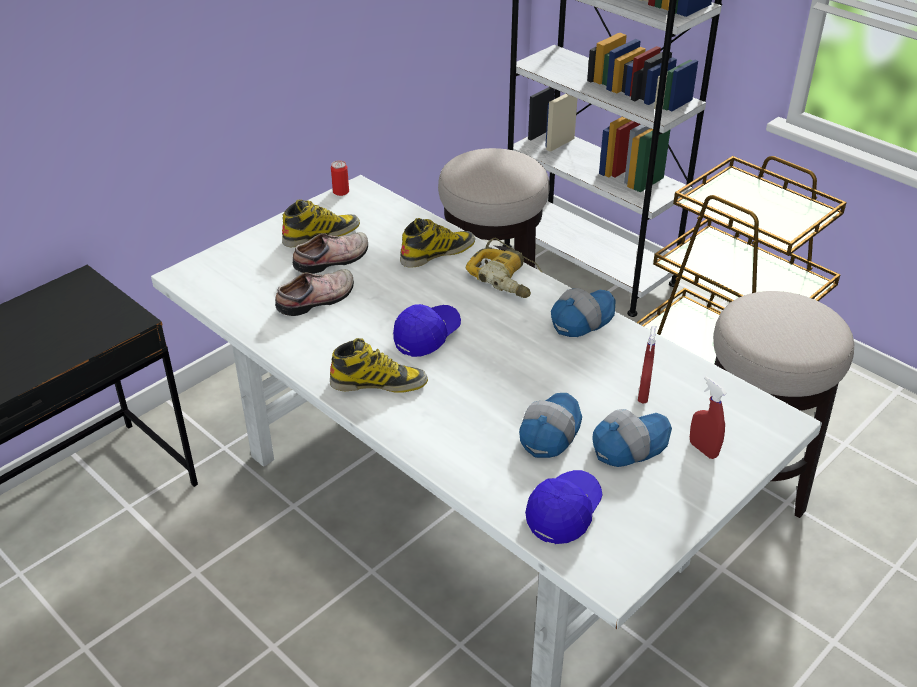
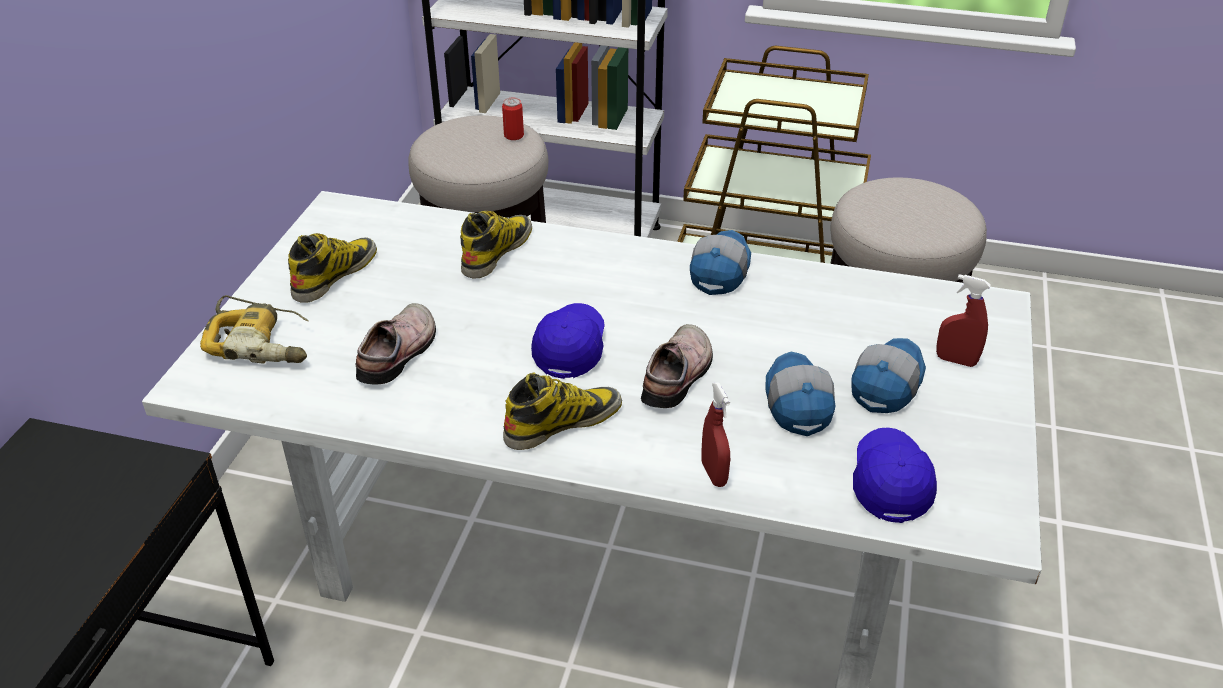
camera: 30 degrees left, 0 degrees up
(333, 260) = (378, 300): shoe -> shoe (679, 375)
(341, 192) = (315, 217): can -> can (514, 136)
(507, 276) = (599, 252): power drill -> power drill (262, 342)
(643, 394) = (850, 327): red spray bottle -> red spray bottle (714, 474)

